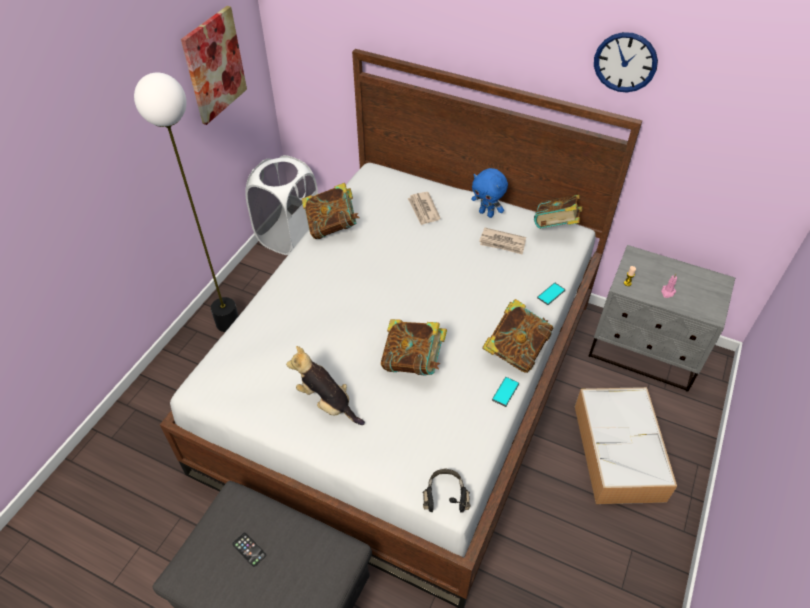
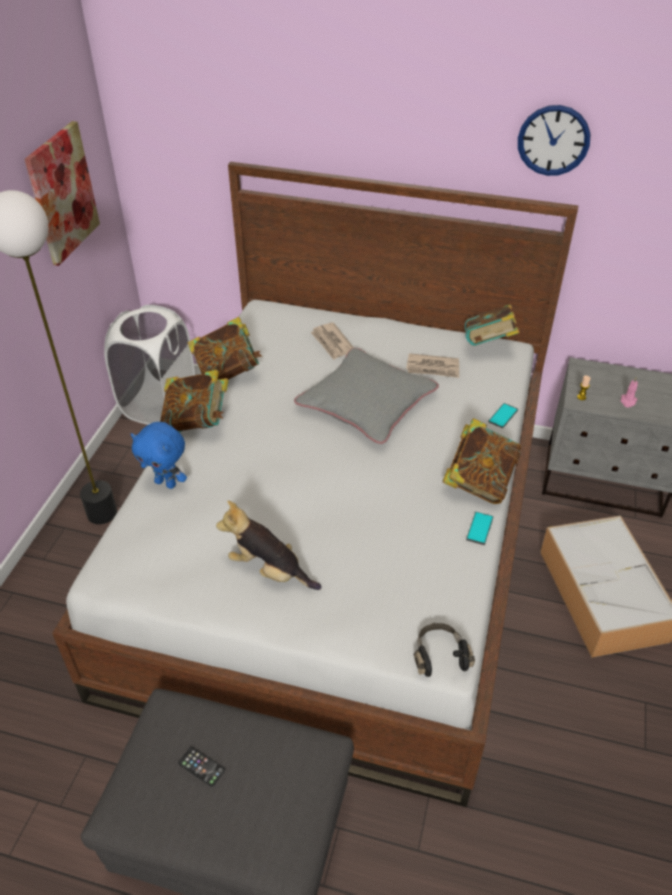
camera: 10 degrees left, 5 degrees down
(413, 362) = (362, 510): book -> book (197, 422)
(439, 267) = (366, 403): none -> grey pillow
(487, 213) = (406, 339): blue plush toy -> blue plush toy (166, 483)

